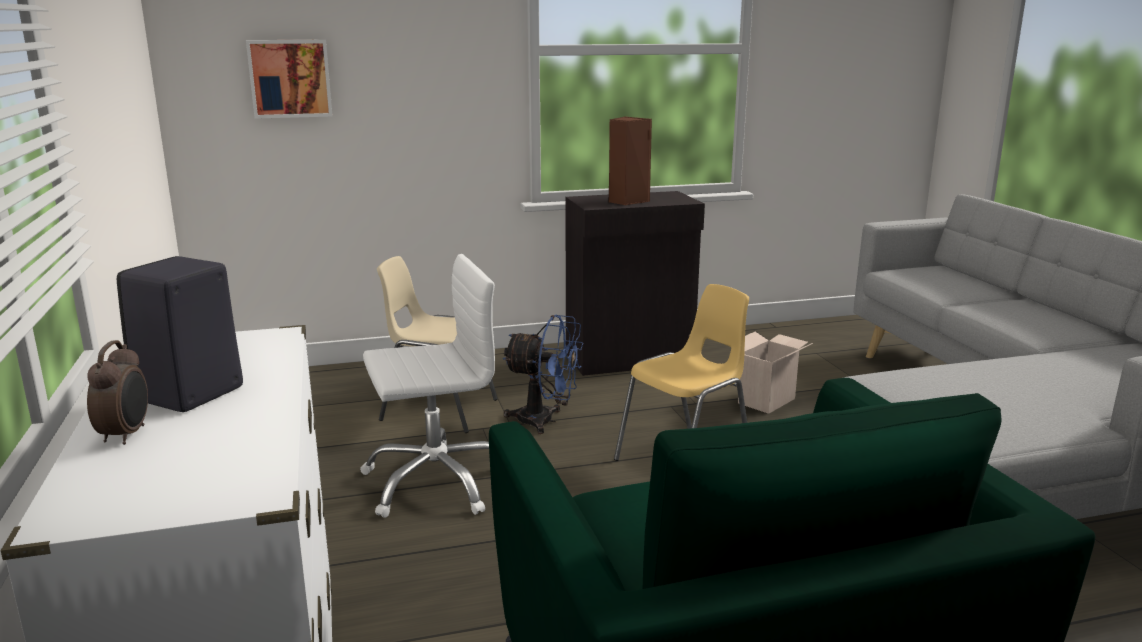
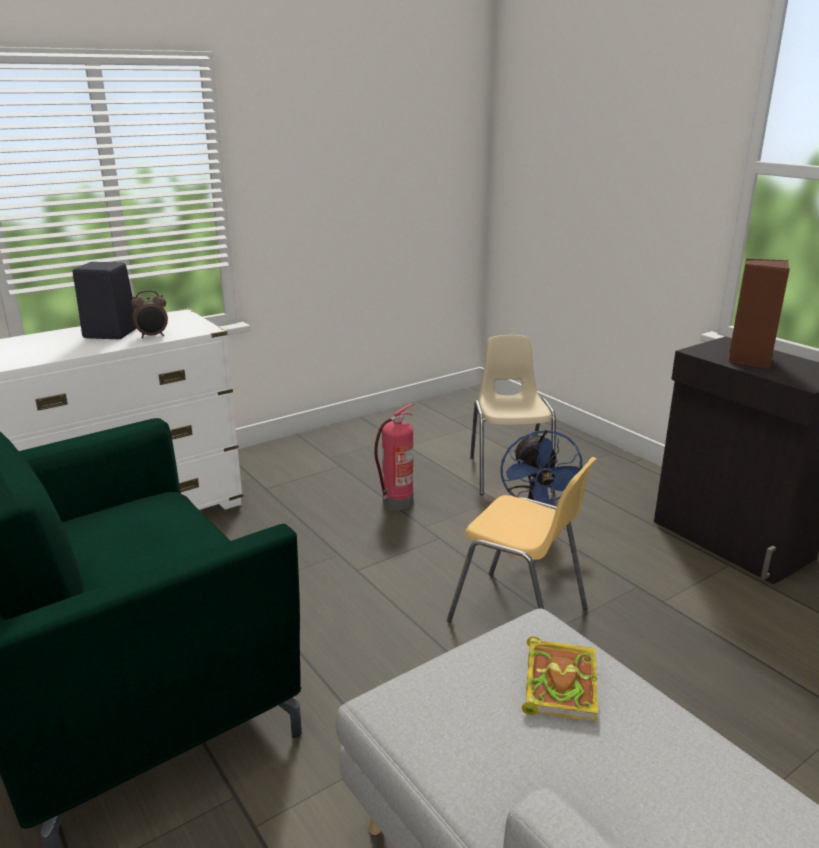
camera: 70 degrees right, 5 degrees up
(127, 435) = (58, 336): alarm clock -> alarm clock (153, 336)
(290, 78) = (556, 172): picture -> none
(436, 481) = (397, 503): white office chair -> fire extinguisher
(766, 400) = (729, 652): cardboard box -> none
(945, 382) = (559, 681): none -> book

